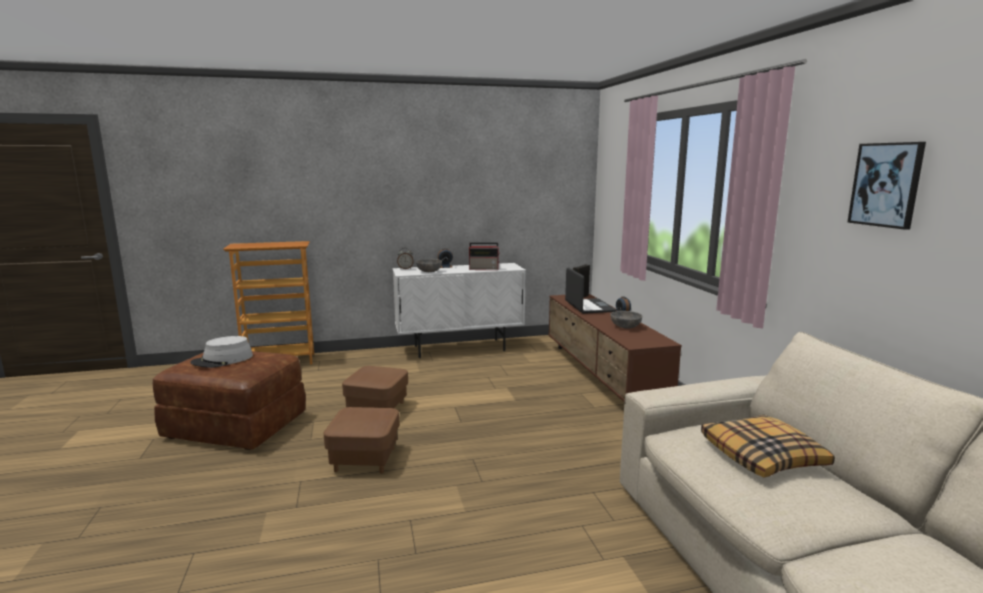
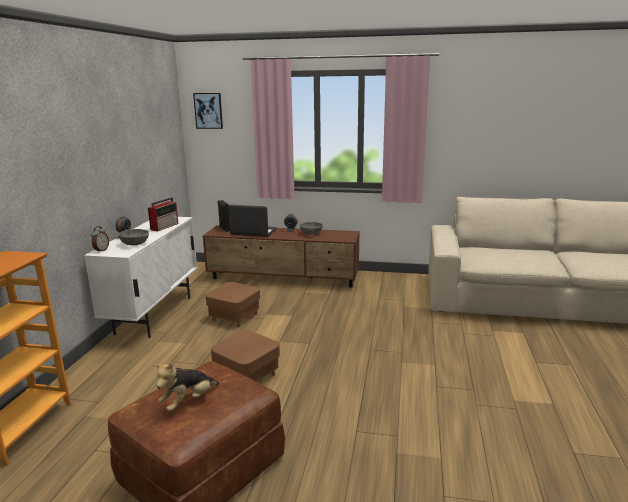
camera: 65 degrees left, 5 degrees up
(222, 360) = (188, 402): grey hat -> plush toy
(365, 459) = (339, 394): brown ottoman -> brown ottoman (234, 317)
(762, 456) = (504, 253): pillow -> none
(886, 185) = (483, 118): picture -> picture (208, 110)

